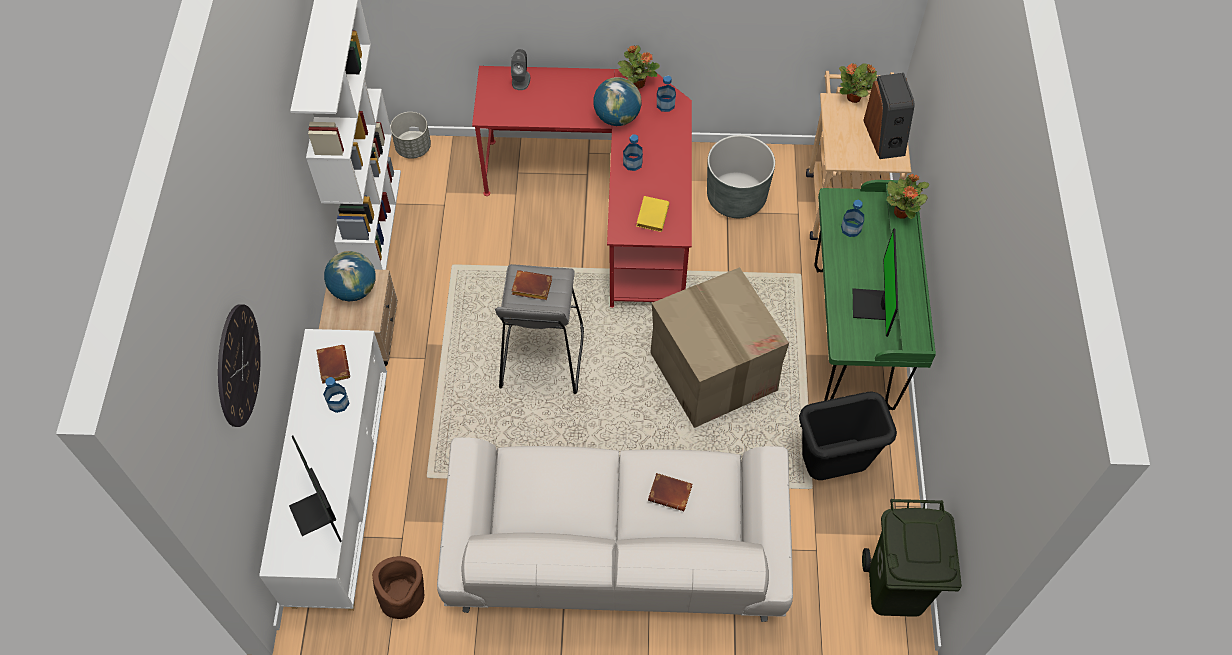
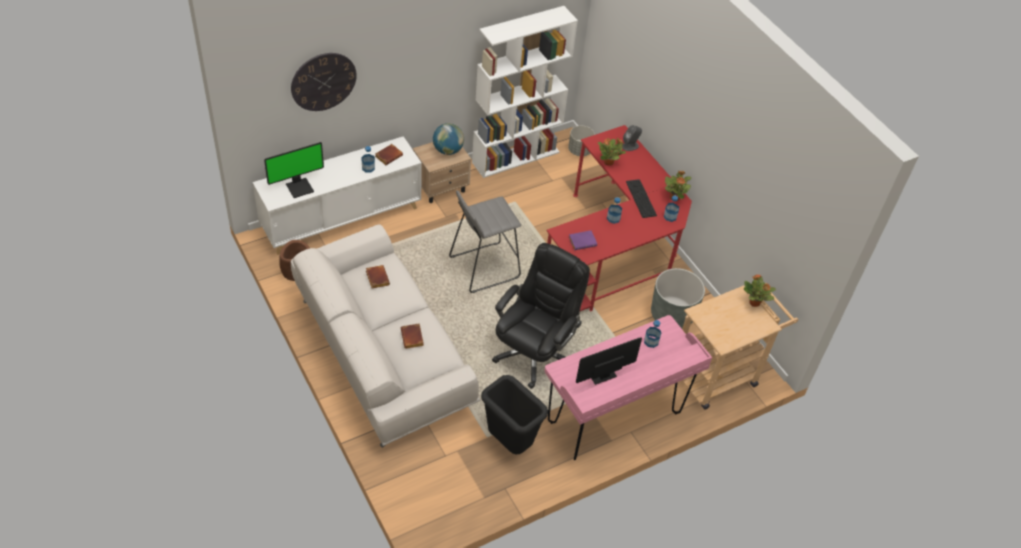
camera: 55 degrees right, 10 degrees down
(315, 513) = (299, 187): monitor -> monitor turned 150 degrees counterclockwise
(530, 288) = (492, 210): brown book -> brown book (376, 278)
(617, 117) = (641, 198): globe -> keyboard
(651, 215) = (583, 241): yellow book -> purple book
(713, 371) = (534, 353): cardboard box -> black office chair
(853, 337) = (614, 419): green desk -> pink desk
(885, 137) = (737, 331): speaker -> none
(895, 588) = (445, 509): green trash can -> none
(901, 212) = (680, 359): potted plant -> potted plant (609, 162)

